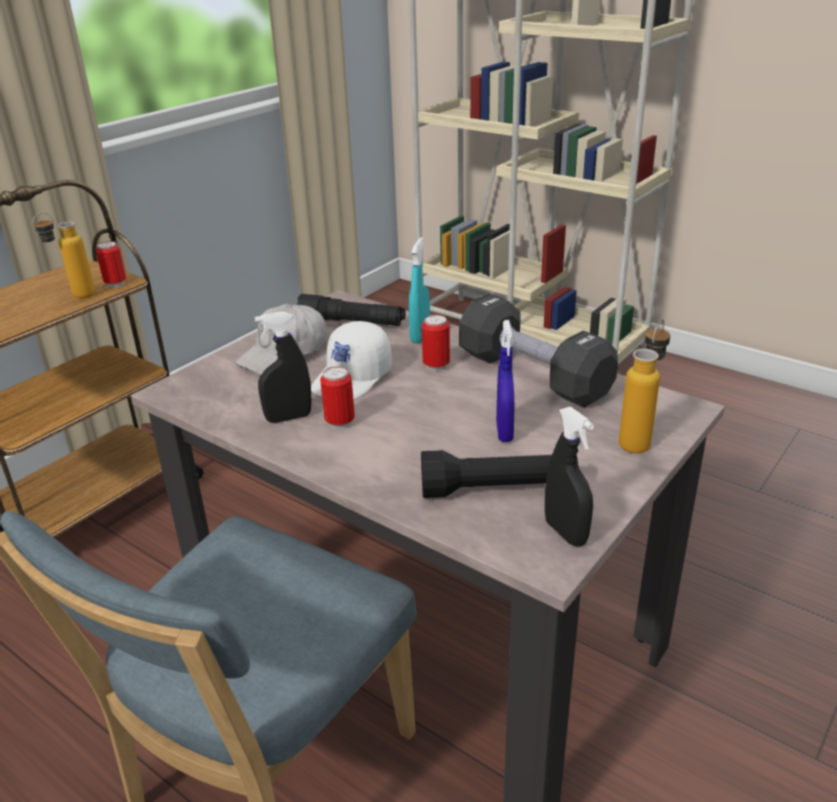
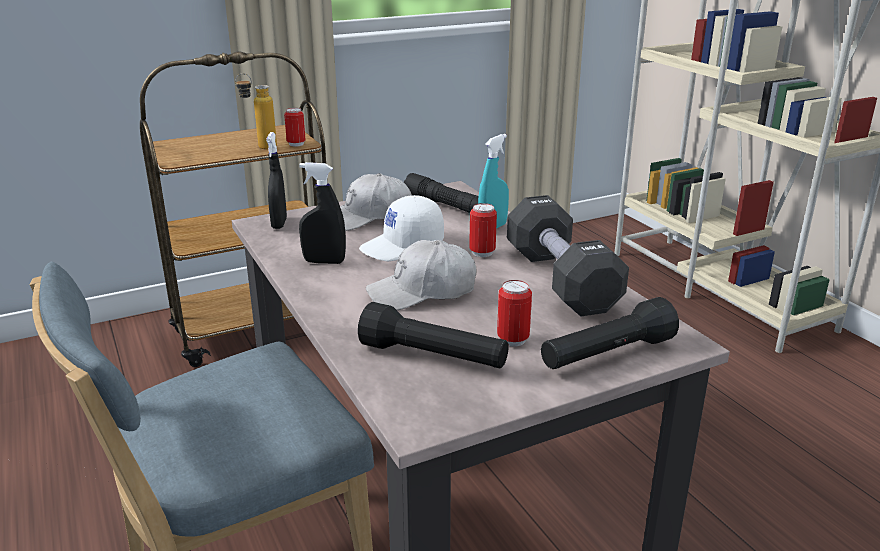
camera: 25 degrees right, 5 degrees down
(340, 422) = (359, 274): can -> can (513, 340)
(421, 424) = (422, 292): none -> white cap
(504, 432) = (486, 316): blue spray bottle -> none
(565, 533) = (455, 407): black spray bottle -> black spray bottle (279, 223)
(639, 439) = (606, 355): bottle -> black flashlight

